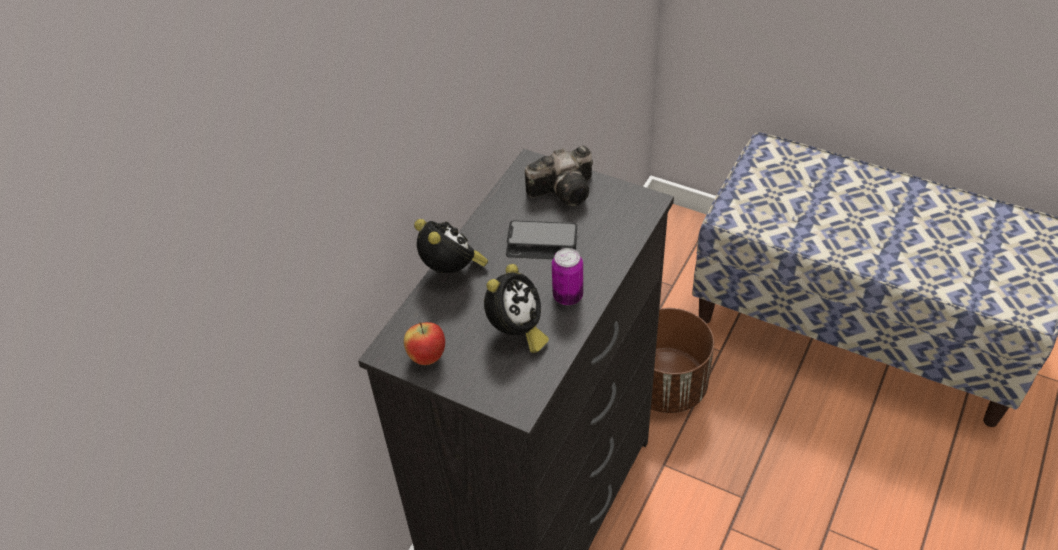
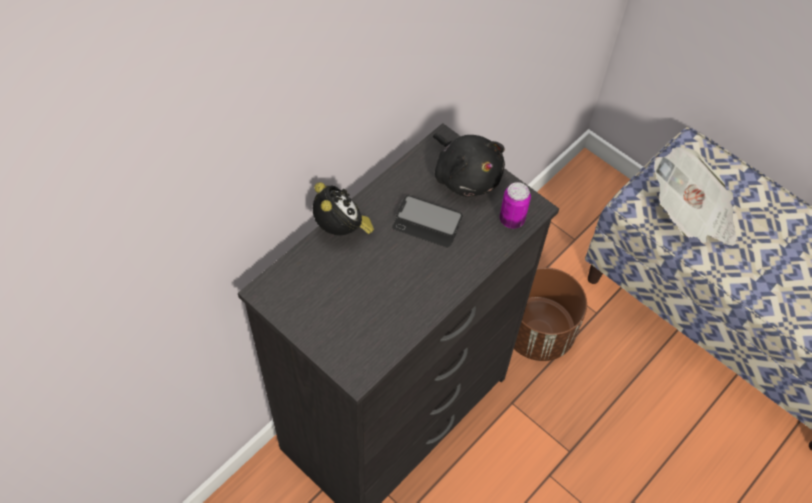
camera: 10 degrees right, 10 degrees up
(427, 357) = (295, 306): apple -> none
(516, 332) = (377, 304): alarm clock -> none
(566, 189) = (466, 175): camera -> black plush toy
(567, 296) = (432, 282): can -> can (511, 220)
(790, 210) = (690, 214): none -> newspaper

